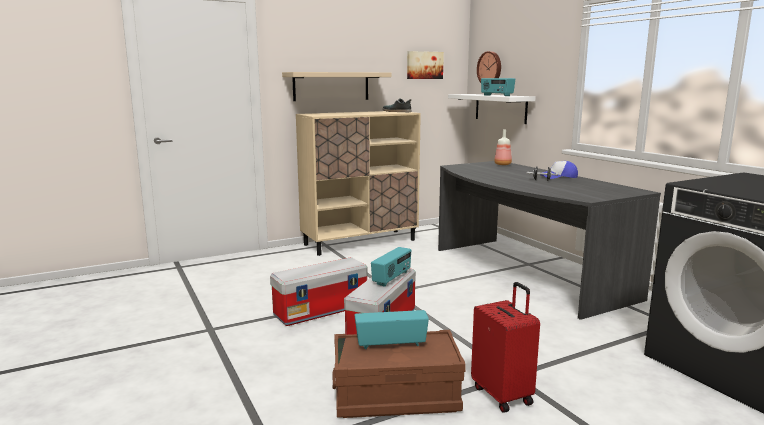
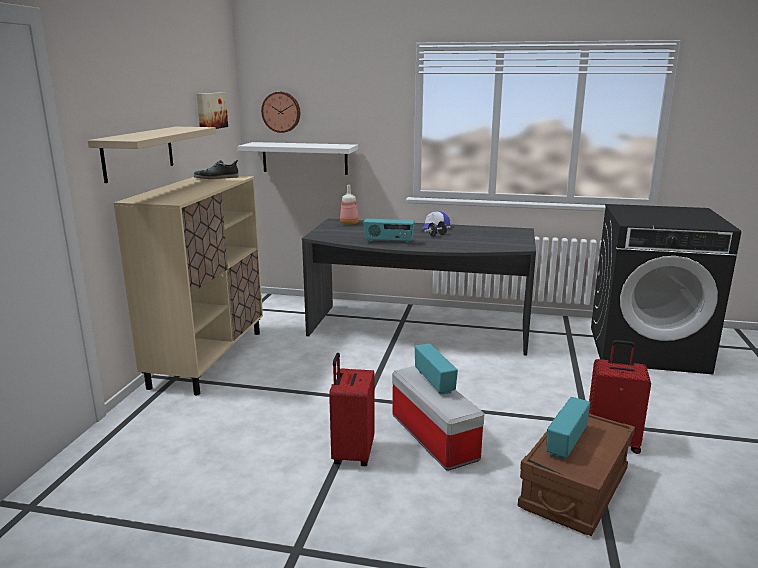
camera: 50 degrees left, 5 degrees up
(321, 310) = (352, 454): storage box -> red suitcase
(496, 95) = (318, 146): radio -> radio (388, 242)

